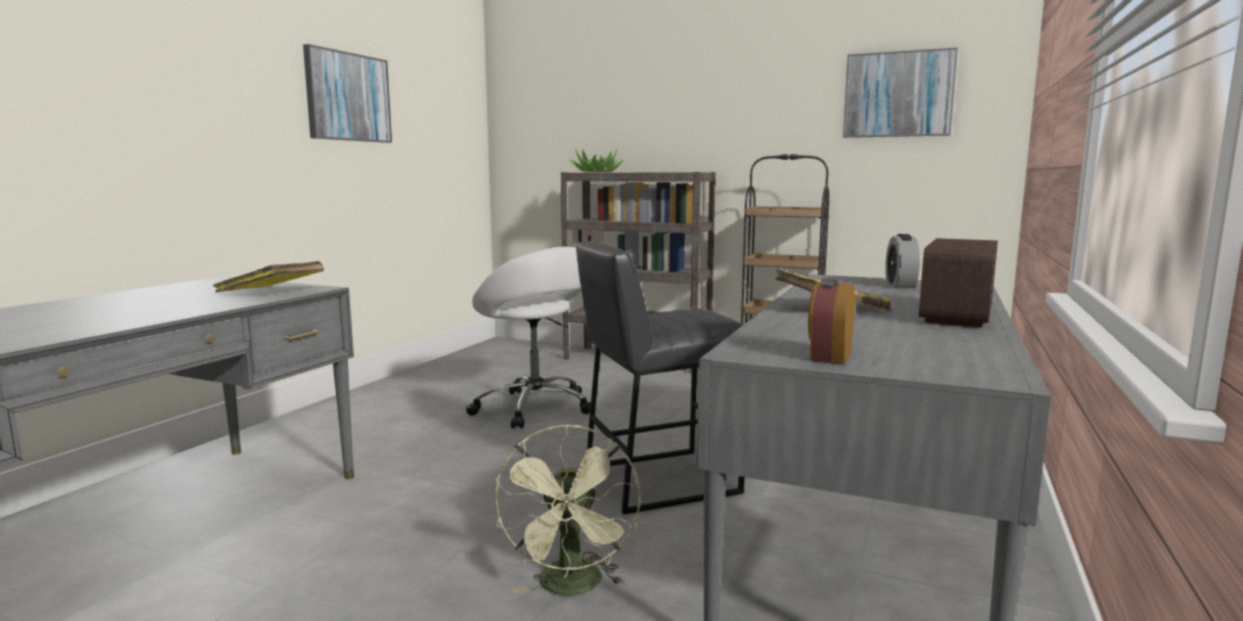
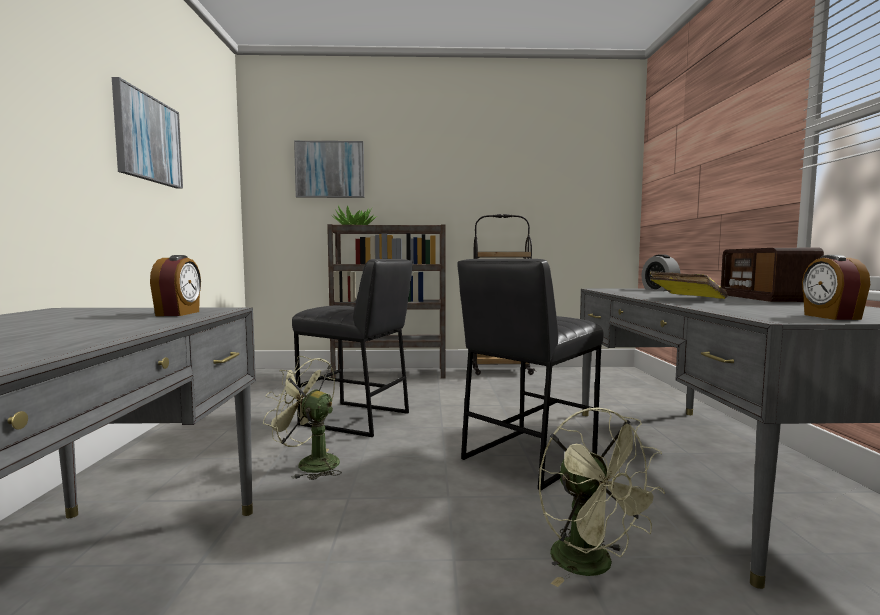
camera: 25 degrees left, 5 degrees down
(271, 293) = (179, 313): yellow book -> alarm clock
(441, 445) = (309, 464): none -> green fan
(535, 408) = (357, 419): white office chair -> grey stool
(898, 94) = (565, 177): picture -> picture (330, 169)

